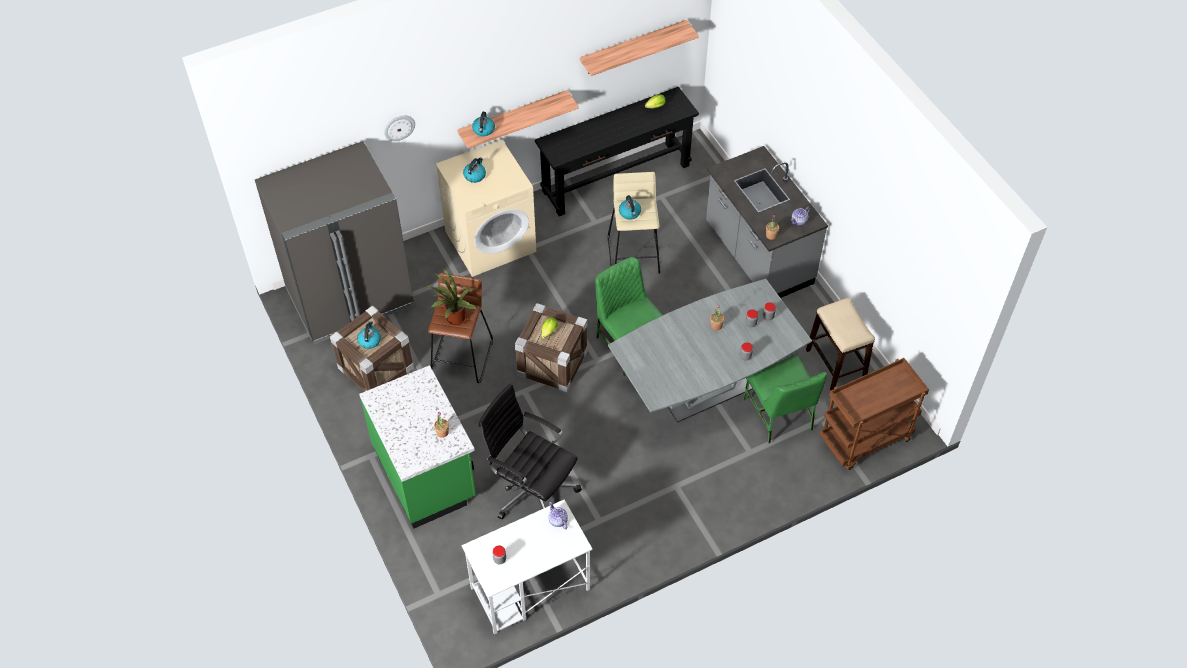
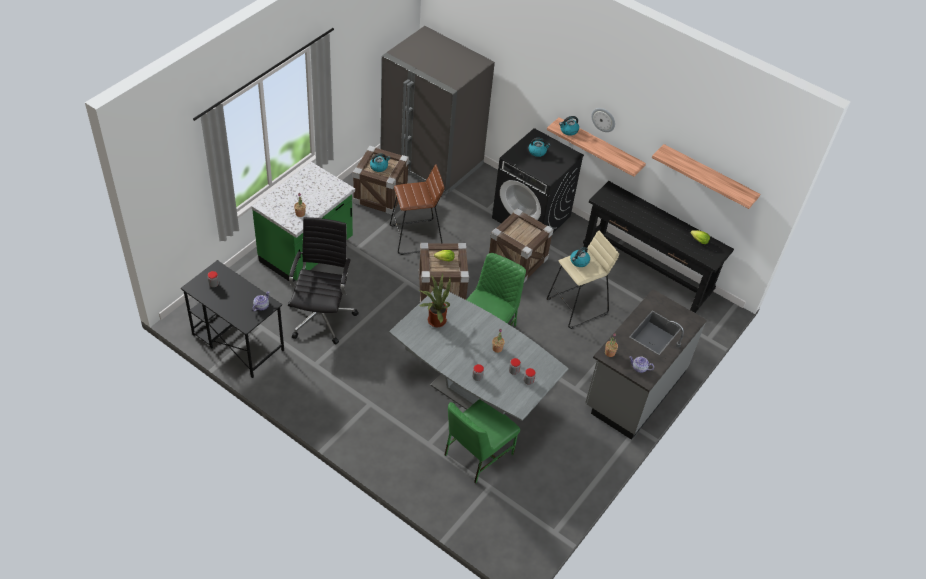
camera: 60 degrees right, 5 degrees down
(399, 127) = (522, 76): wall clock -> wall clock (603, 119)
(454, 320) = (411, 195): potted plant -> potted plant (434, 320)
(491, 241) = (532, 217): beige washing machine -> black washing machine
(529, 589) = (237, 342): white desk -> black desk
(546, 279) = (517, 260): none -> crate
(836, 365) = (553, 481): stool -> none
(864, 441) = (485, 527): brown cart -> none

